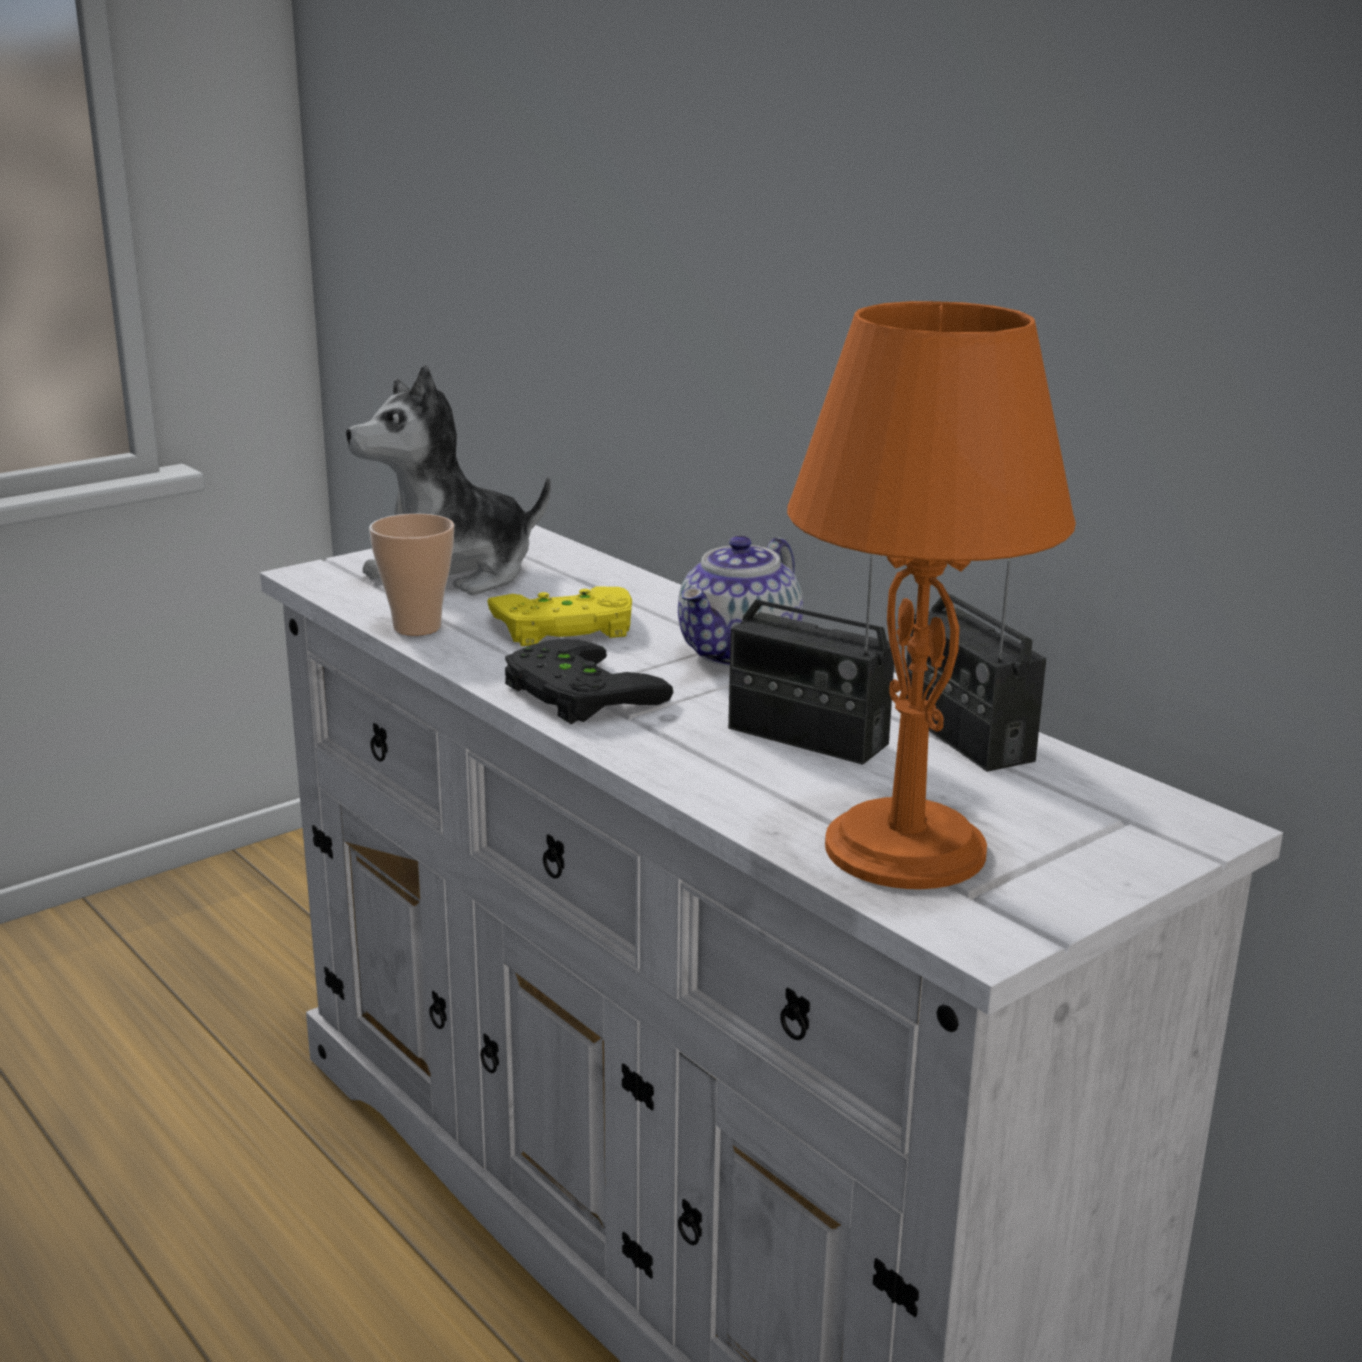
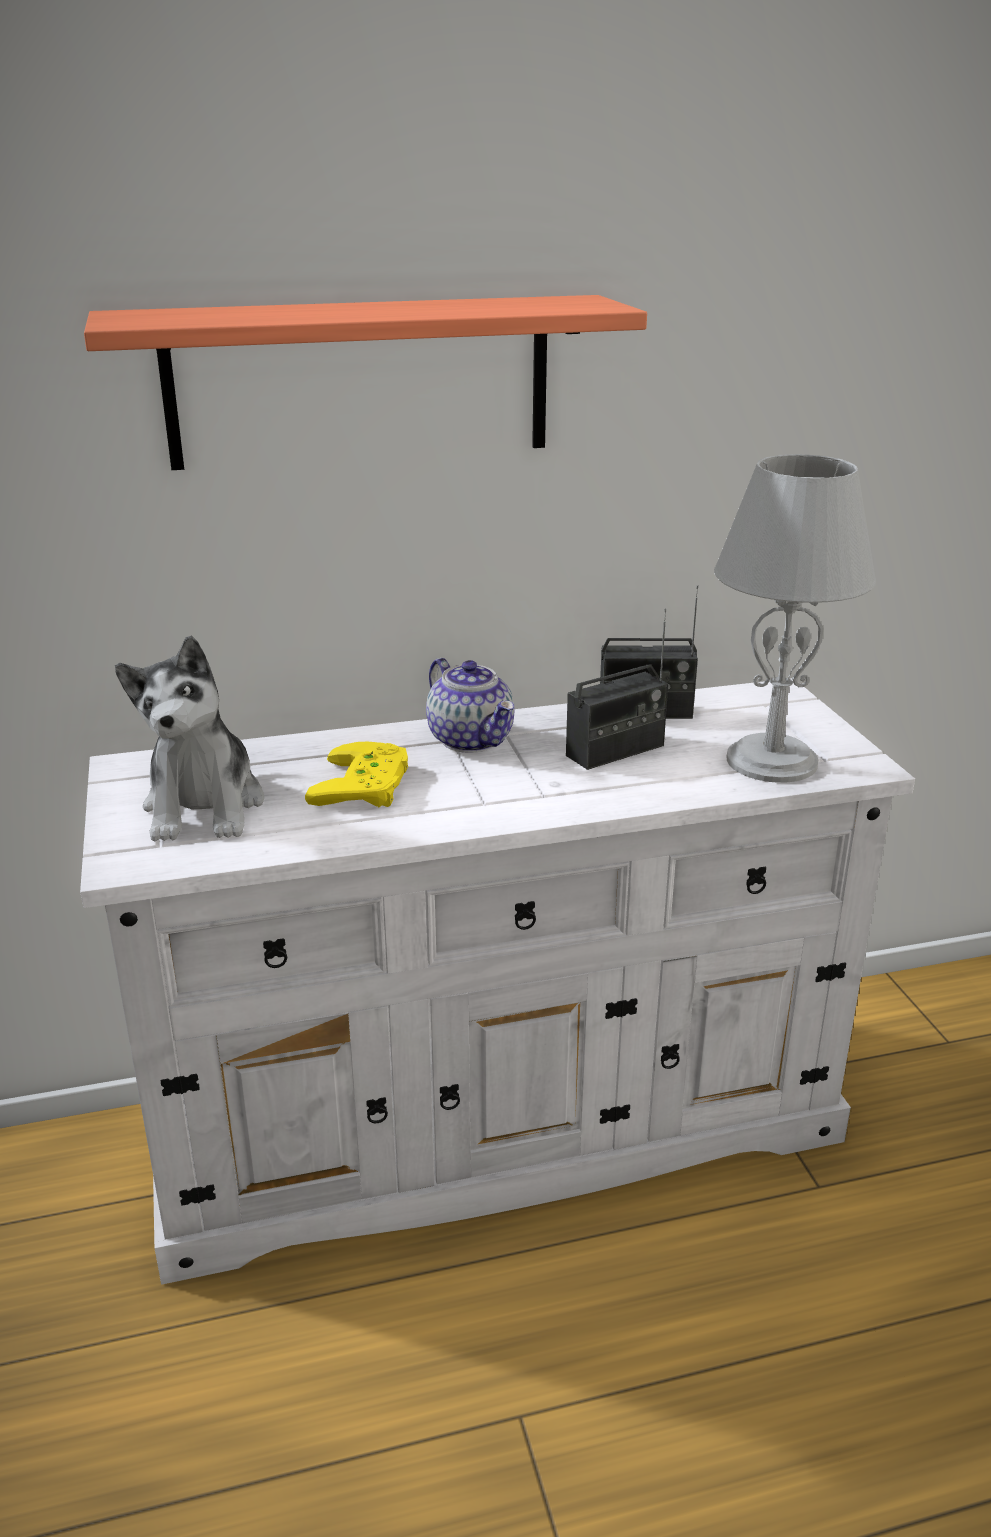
camera: 65 degrees left, 5 degrees up
(417, 627) = (307, 839): cup -> none
(573, 694) = (493, 805): black game controller -> none
(762, 136) = (360, 382): none -> shelf
(902, 848) = (771, 761): orange table lamp -> grey table lamp

